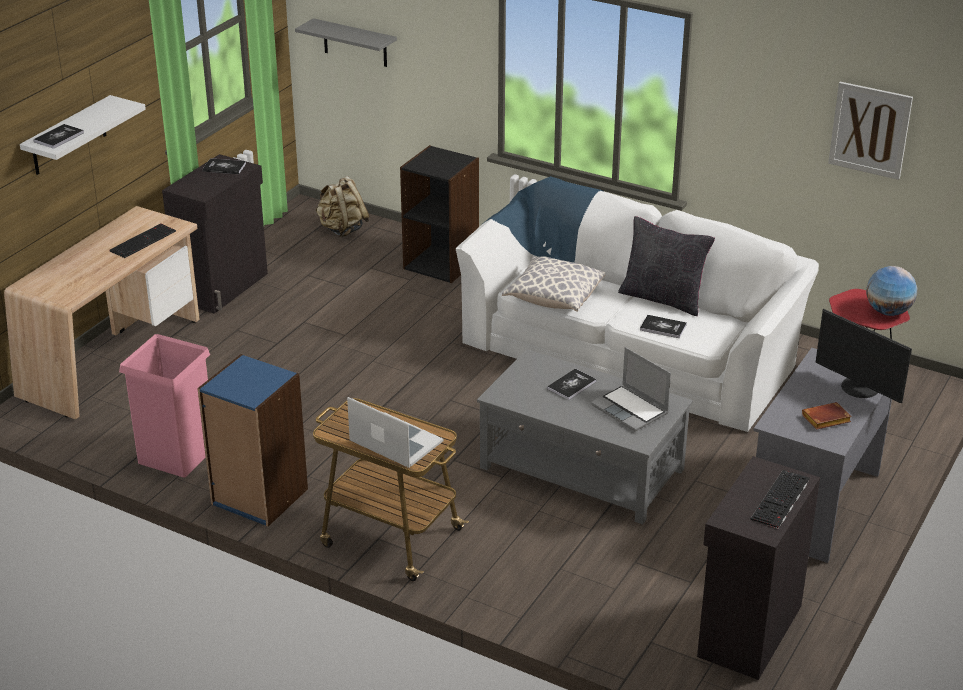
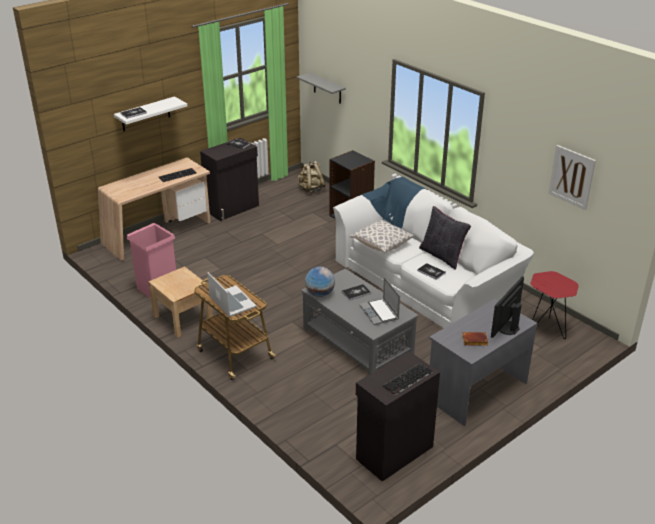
camera: 20 degrees right, 0 degrees up
(259, 497) = (183, 318): blue bookcase -> beige nightstand
(858, 388) = (507, 327): monitor -> monitor turned 60 degrees clockwise
(887, 312) = (564, 288): globe -> globe (319, 294)

